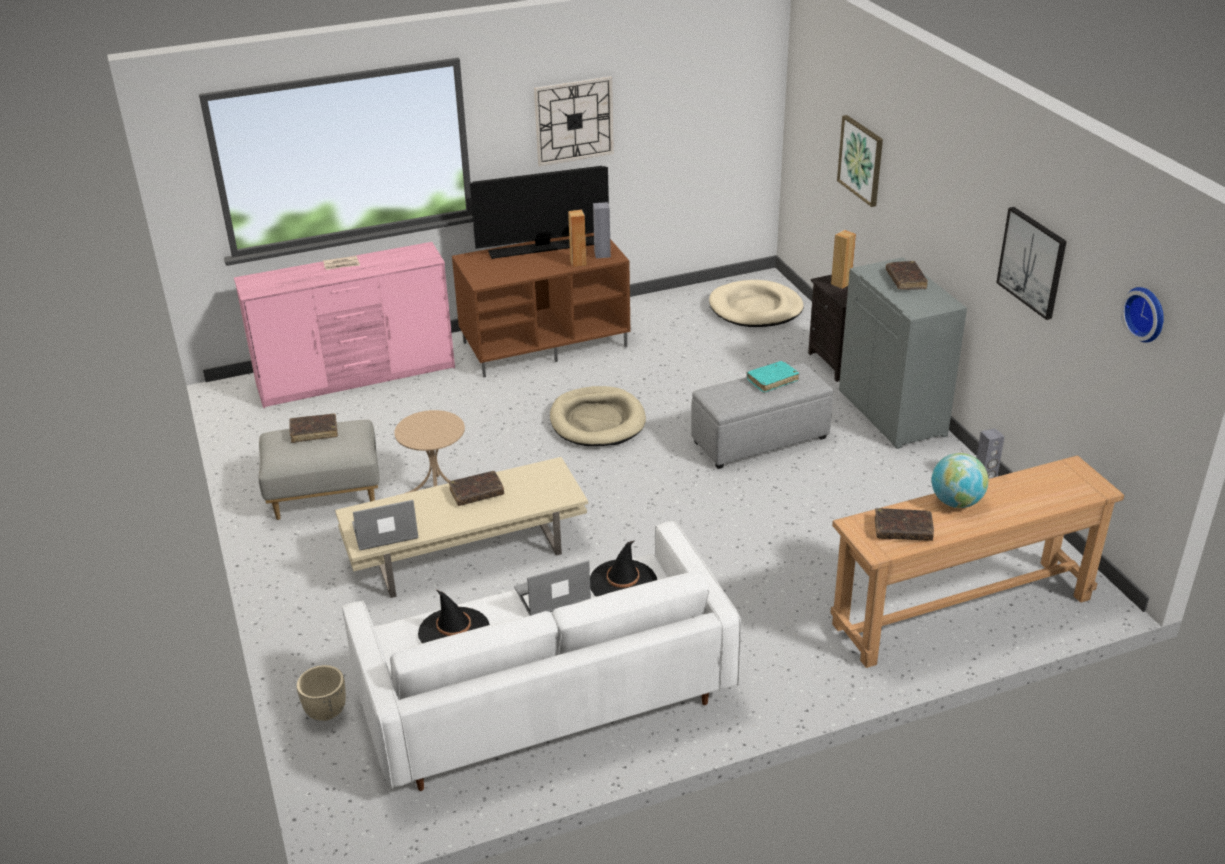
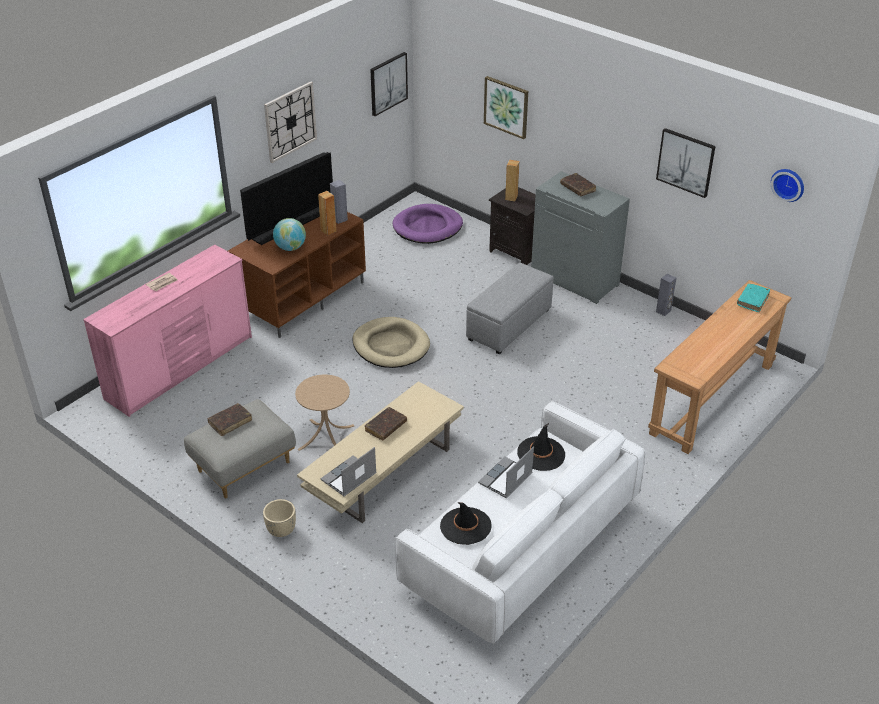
camera: 30 degrees left, 5 degrees up
(326, 712) = (391, 616): beige planter -> beige planter (281, 530)
(739, 110) = (388, 83): none -> picture
(755, 308) = (427, 227): beige dog bed -> purple dog bed
(772, 380) = (513, 281): turquoise book -> turquoise book (752, 301)
(903, 530) = (697, 360): brown book -> none
(956, 502) = (710, 332): globe -> globe (290, 248)

